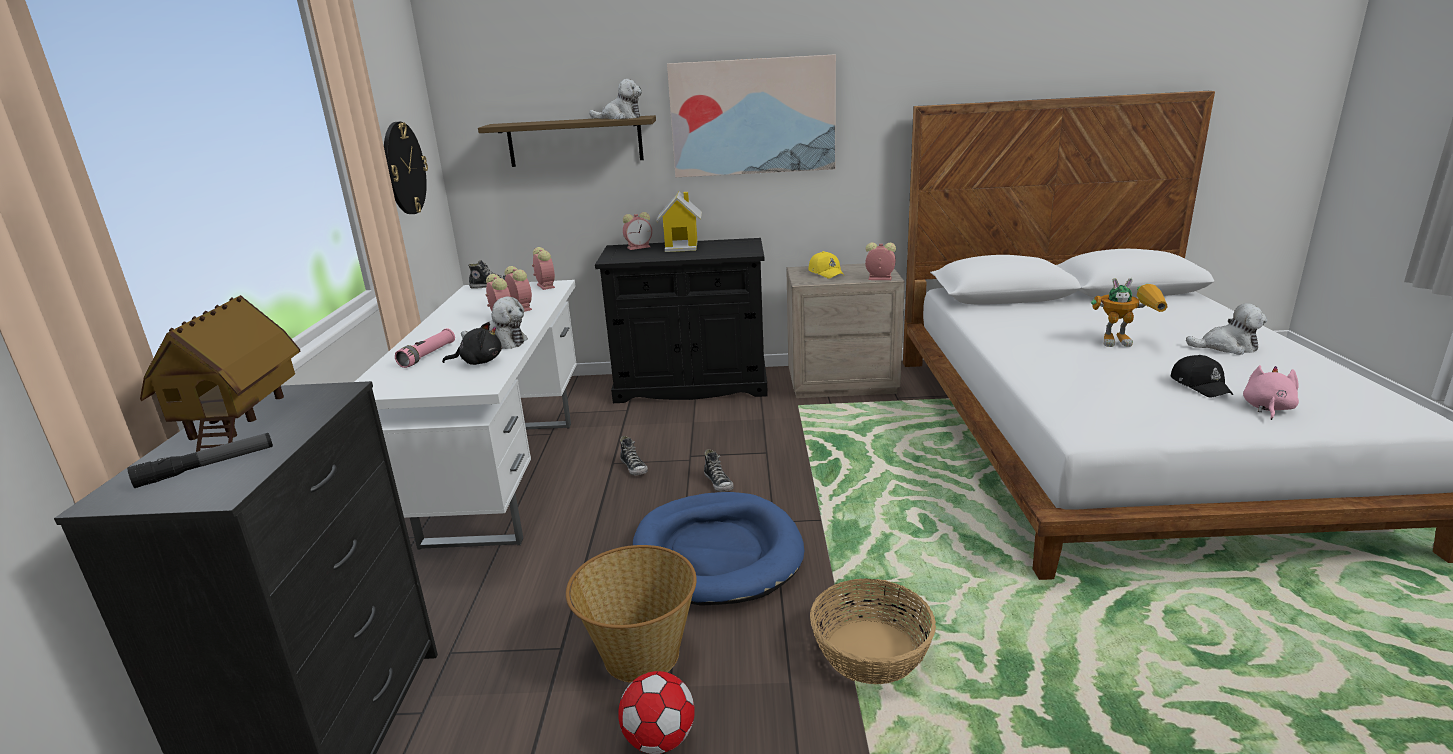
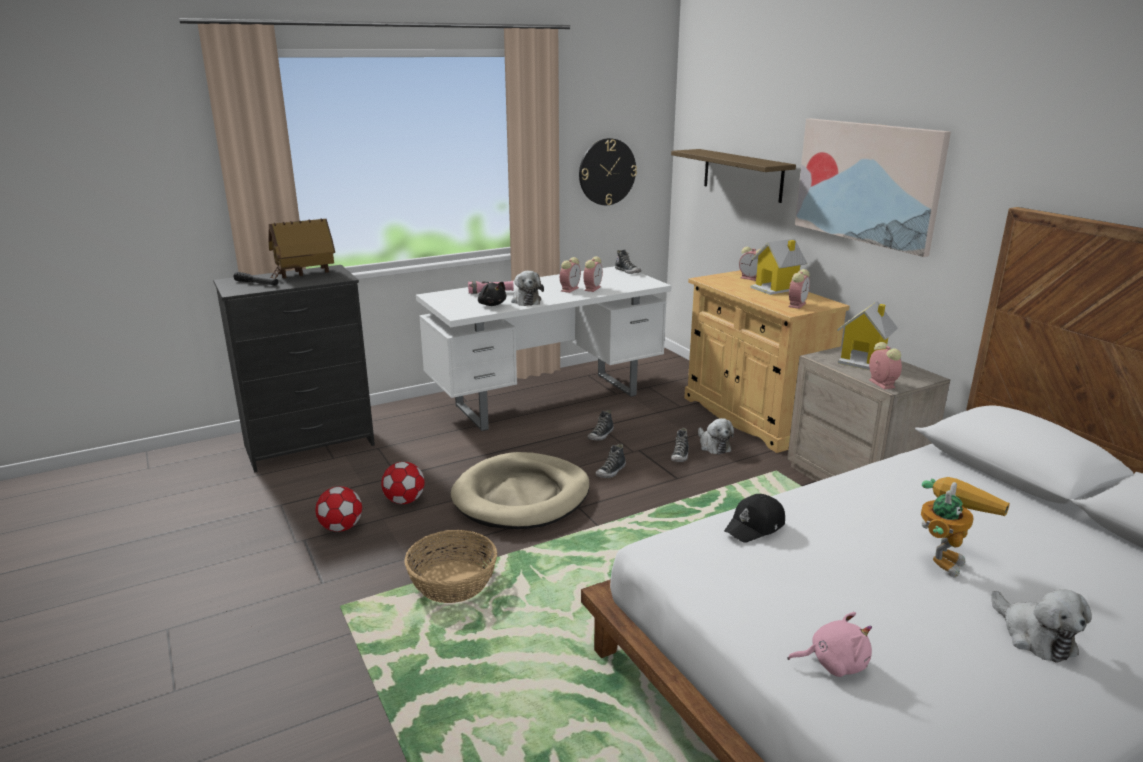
camera: 60 degrees right, 0 degrees up
(545, 286) = (645, 282): alarm clock -> alarm clock (797, 304)
(620, 118) = (760, 161): plush toy -> plush toy (713, 446)
(640, 655) = (404, 501): basket -> football
(691, 385) = (752, 417): black cabinet -> beige cabinet
(717, 553) = (522, 496): blue dog bed -> beige dog bed
(725, 438) = (680, 456): none -> shoe
(826, 272) = (863, 360): yellow cap -> toy house
(1126, 341) = (944, 556): toy robot -> toy robot turned 120 degrees counterclockwise
(1200, 385) = (857, 613): black cap -> black cap (755, 526)

